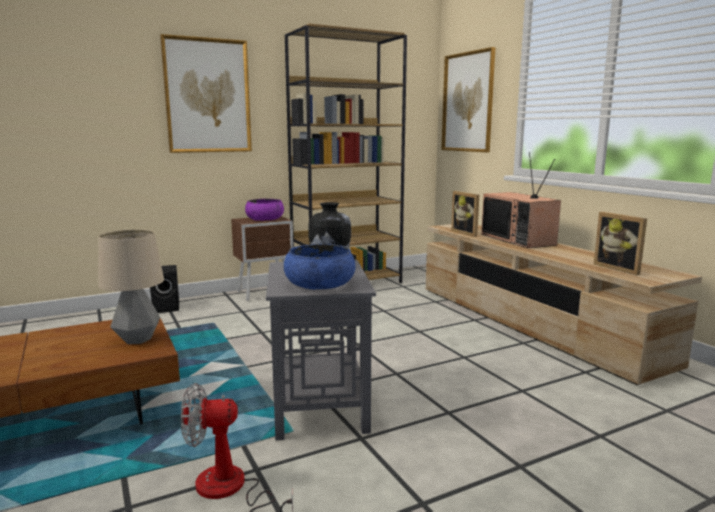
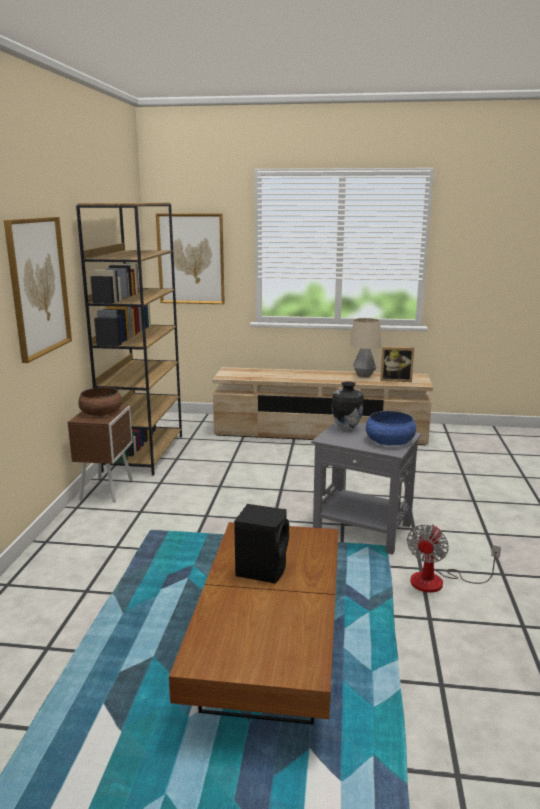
camera: 55 degrees left, 5 degrees up
(137, 340) = (290, 538): table lamp -> table lamp (364, 375)
(167, 308) = (64, 543): black speaker -> black speaker (262, 569)
(265, 219) = (101, 411): purple bowl -> brown bowl
(467, 233) = (257, 377): picture frame -> none
(519, 239) = (299, 374): television -> none

